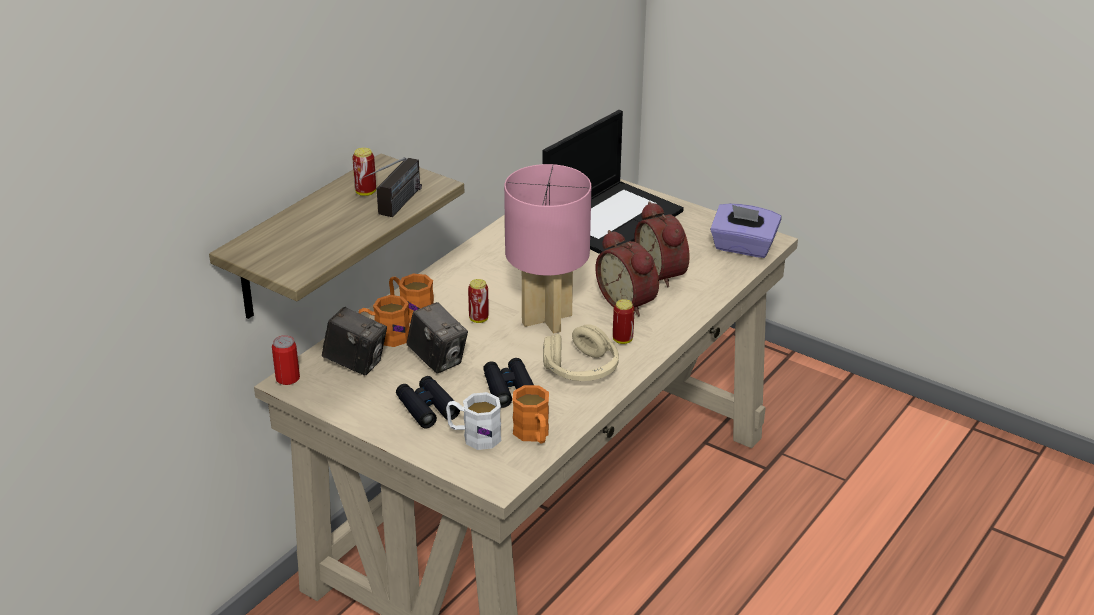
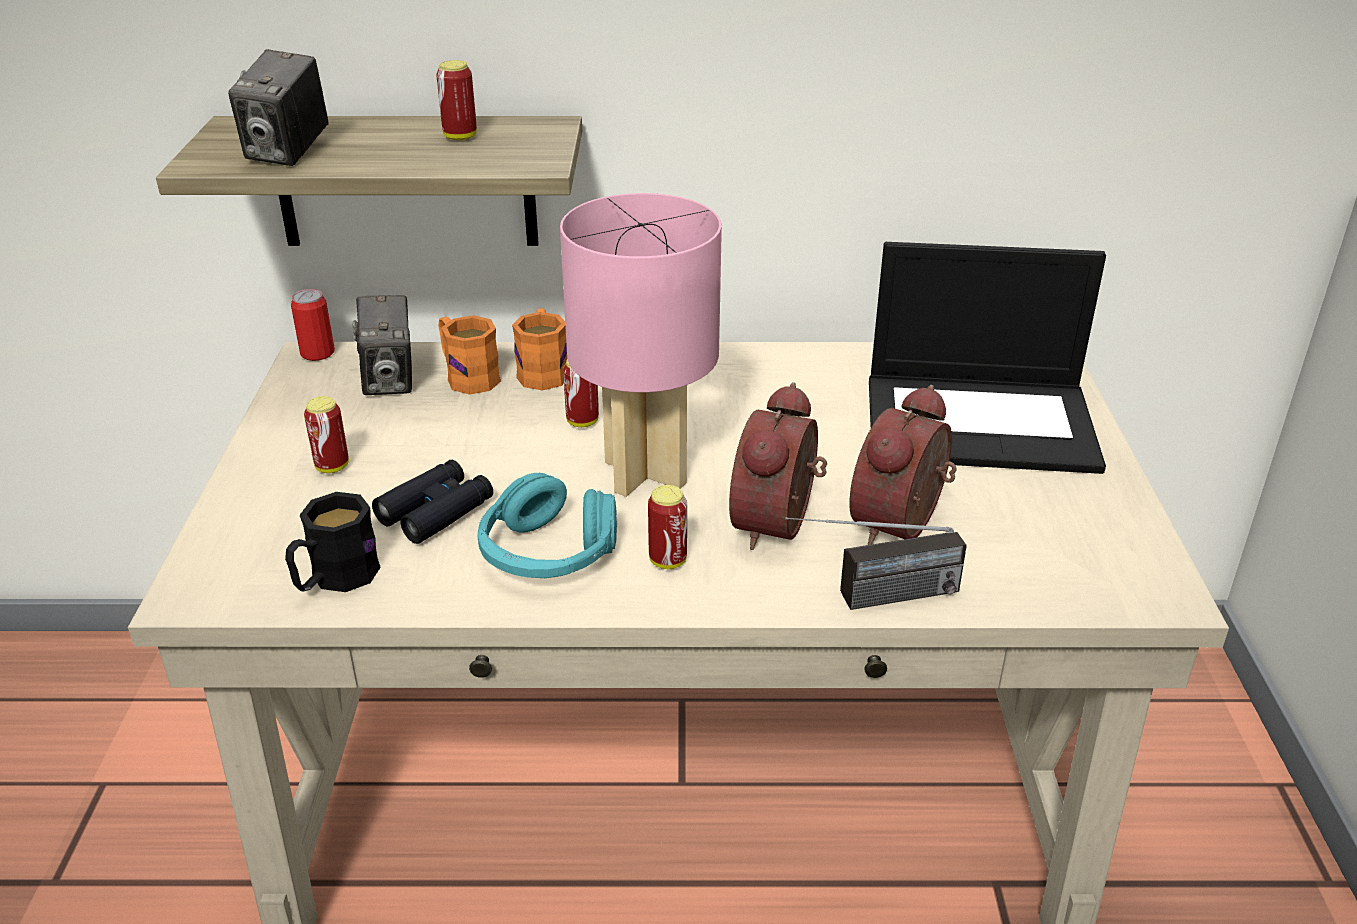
camera: 55 degrees right, 0 degrees up
(393, 209) = (433, 162): radio -> radio (871, 599)
(427, 408) = (332, 466): black binoculars -> can
(437, 360) = (453, 430): camera -> camera (288, 153)
(474, 436) = (293, 529): white mug -> none
(533, 435) = (335, 579): orange mug -> black mug
(581, 369) = (547, 553): beige headphones -> turquoise headphones
(743, 247) = (1098, 576): purple tissue box -> none

